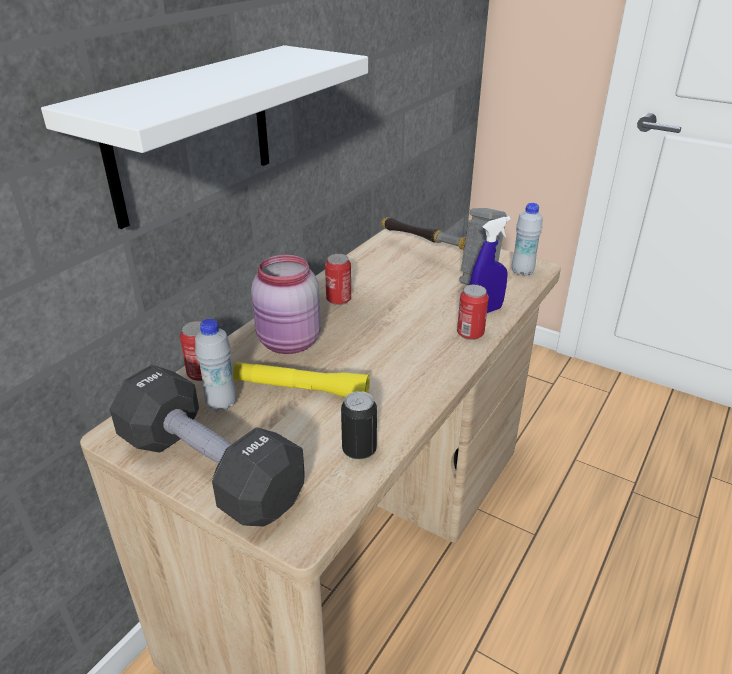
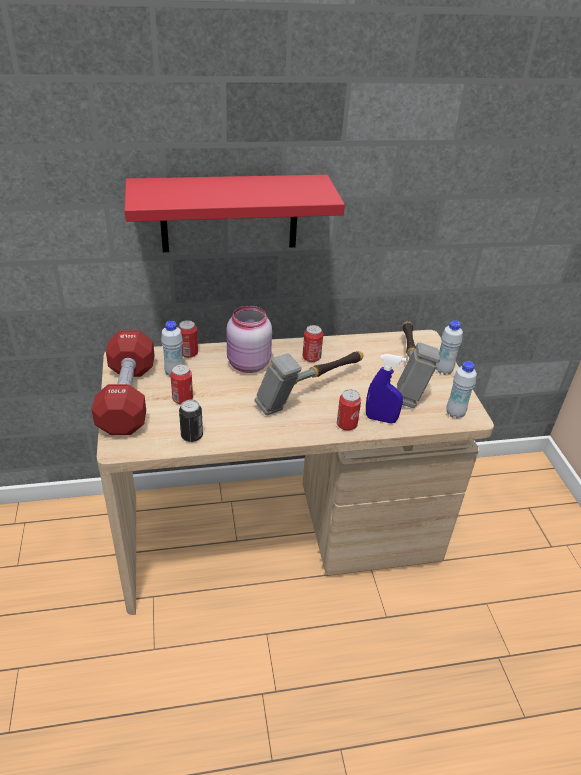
camera: 45 degrees right, 5 degrees up
(192, 134) = (229, 213): white shelf -> red shelf
(210, 470) = (127, 398): black dumbbell -> red dumbbell
(280, 422) = (182, 399): none -> can
(301, 389) = (215, 391): yellow flashlight -> none
(393, 329) = (310, 393): none -> hammer
(457, 247) = (443, 370): none -> white bottle

